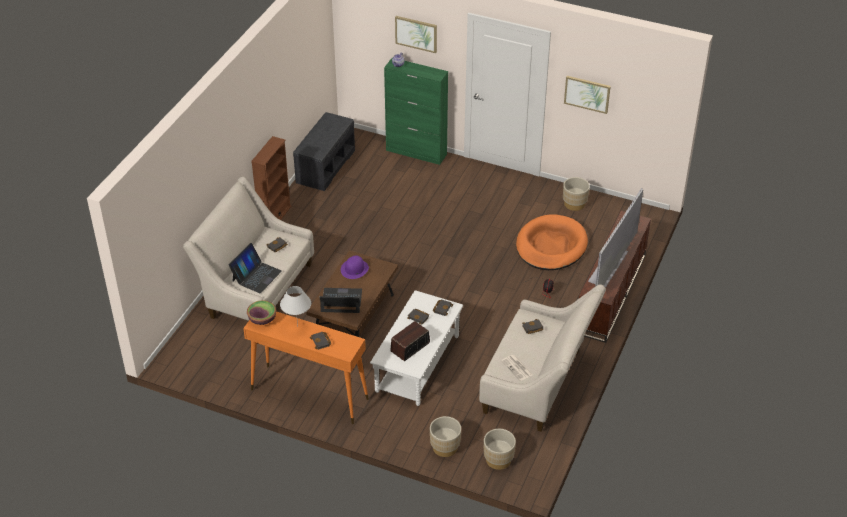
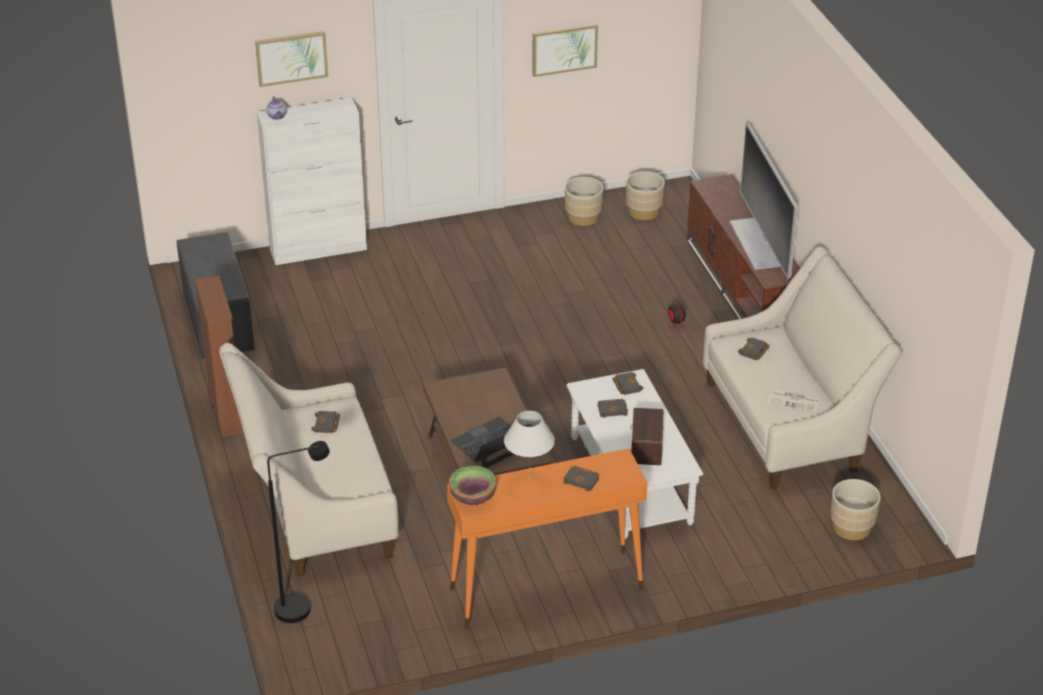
camera: 40 degrees left, 5 degrees down
(196, 333) = (302, 607): none -> black floor lamp
(256, 276) = (346, 472): laptop -> none
(354, 269) = (459, 400): purple hat -> none
(416, 152) = (319, 249): green cabinet -> white cabinet
(445, 447) = (779, 550): beige planter -> beige planter (644, 212)
(551, 246) = (615, 274): orange dog bed -> none

